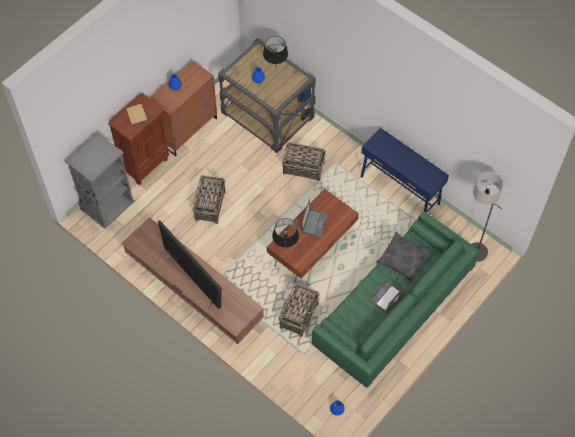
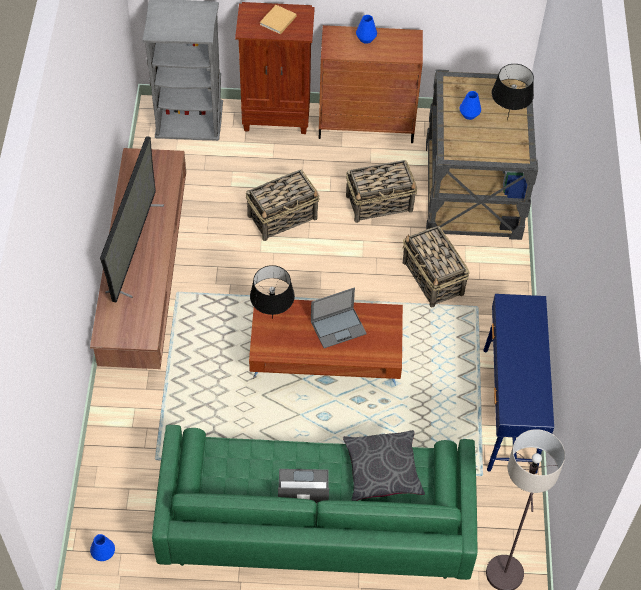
camera: 50 degrees right, 5 degrees down
(299, 315) = (210, 415): basket -> basket (380, 203)

